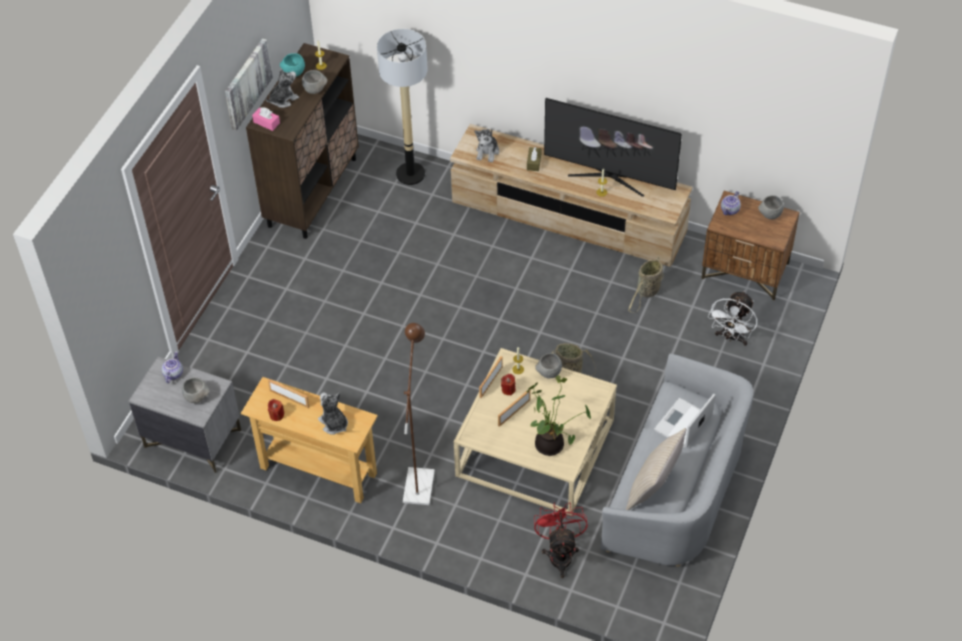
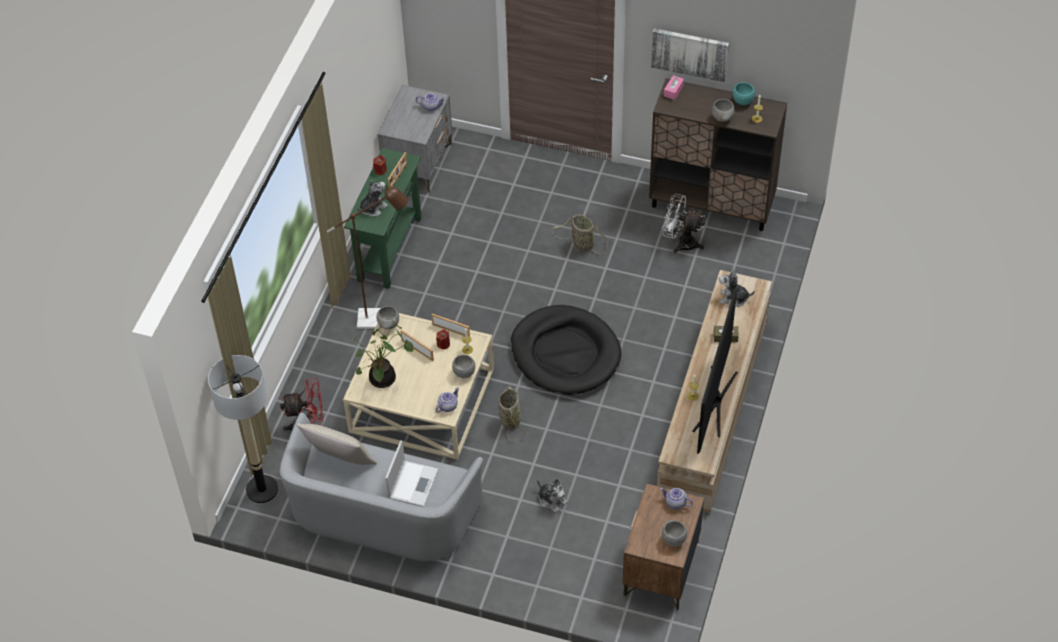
camera: 85 degrees right, 0 degrees up
(197, 398) = (407, 125): grey bowl -> grey bowl (388, 325)
(283, 99) = (706, 98): plush toy -> plush toy (552, 500)
(318, 470) = (389, 249): beige console table -> green console table
(410, 174) = (749, 275): floor lamp -> floor lamp (262, 489)
(488, 323) = (565, 353): none -> black dog bed
(590, 389) = (447, 406): none -> teapot
(647, 292) = (620, 481): basket -> basket (581, 244)
(682, 424) = (413, 483): laptop -> laptop turned 75 degrees clockwise
(731, 337) = (569, 557): white fan -> white fan (681, 242)

